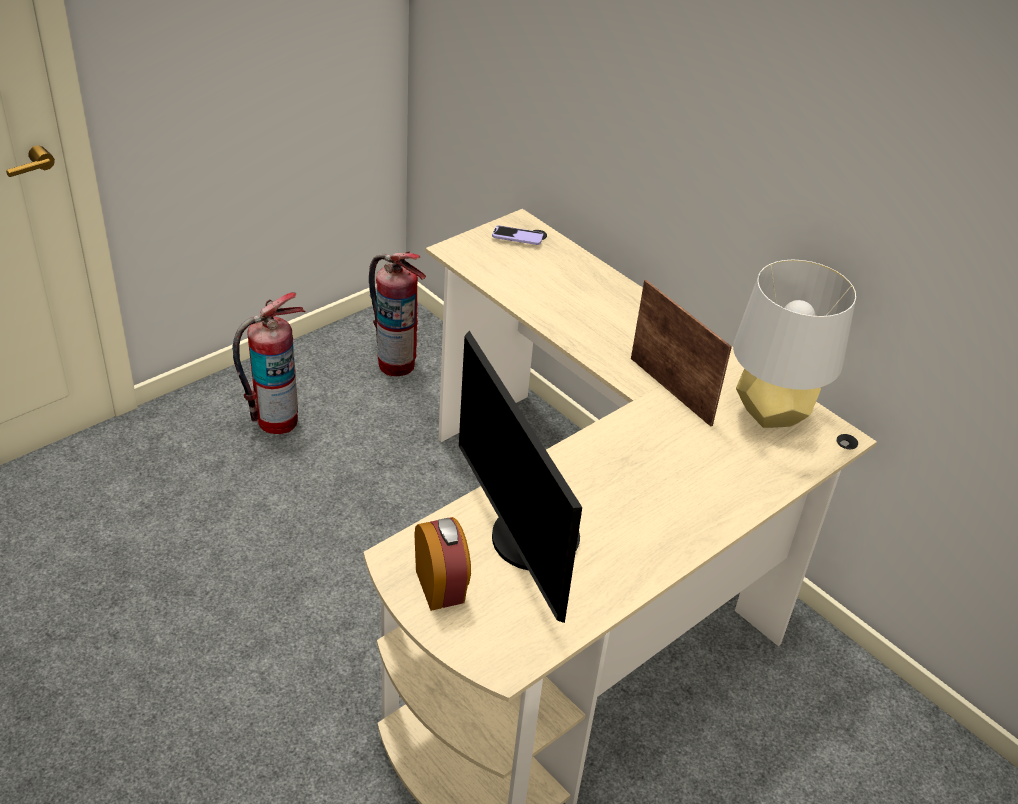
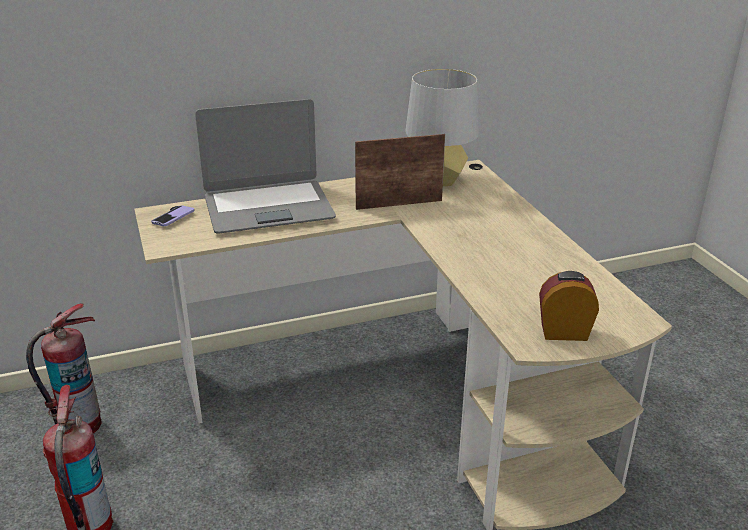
camera: 65 degrees left, 10 degrees down
(525, 541) = (527, 288): monitor -> none
(586, 292) = (268, 208): none -> laptop

